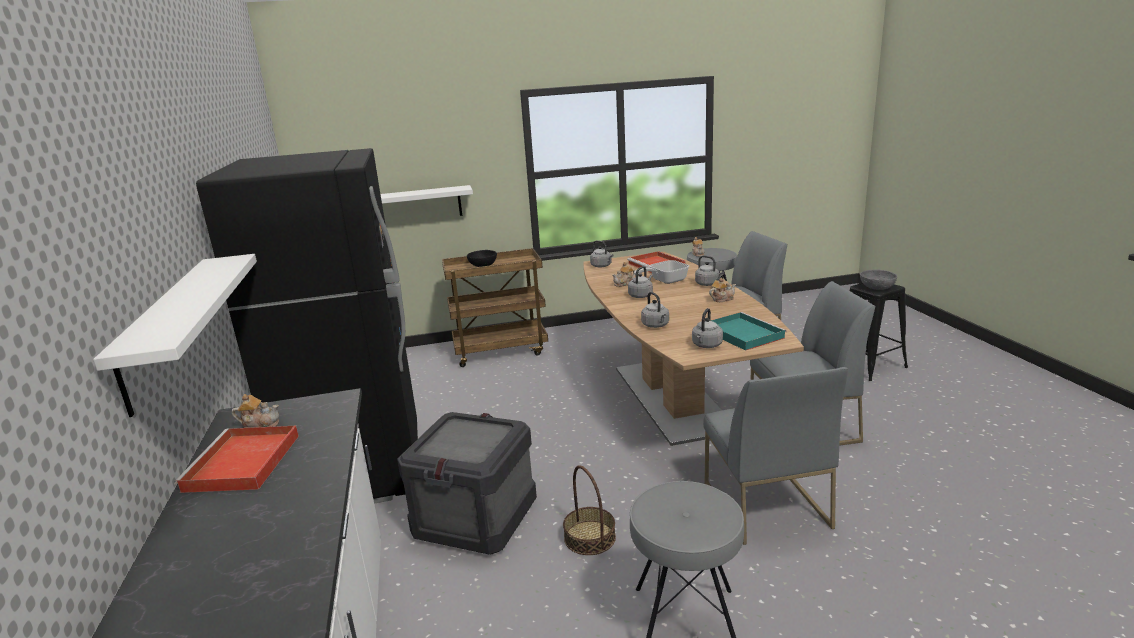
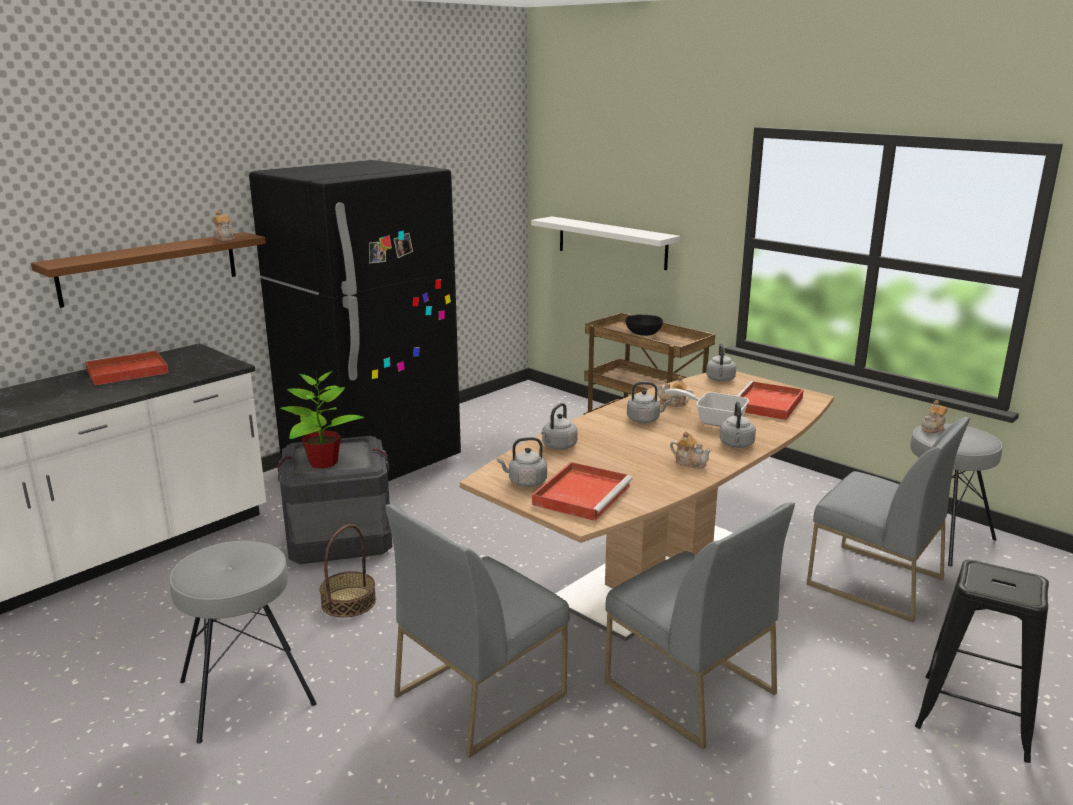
camera: 55 degrees right, 0 degrees up
(168, 328) = (149, 268): white shelf -> brown shelf
(260, 425) = (180, 359): teapot -> teapot (225, 238)
(468, 447) = (322, 462): none -> potted plant
(741, 333) = (582, 494): turquoise tray -> red tray
(876, 288) = (995, 582): grey bowl -> none

